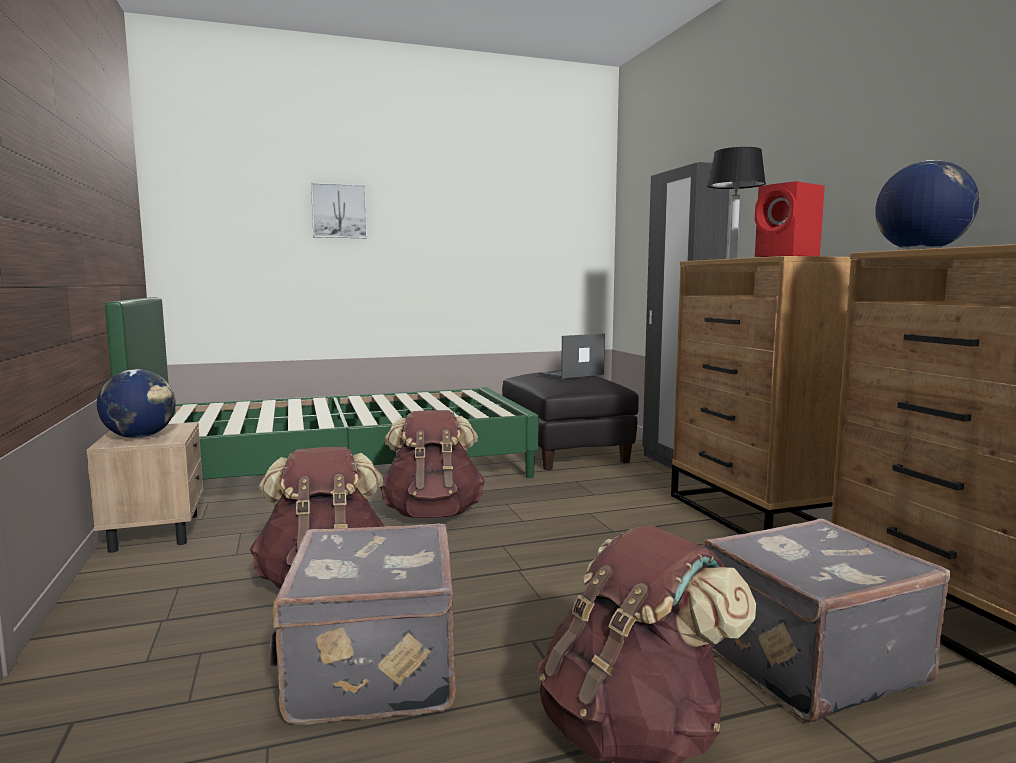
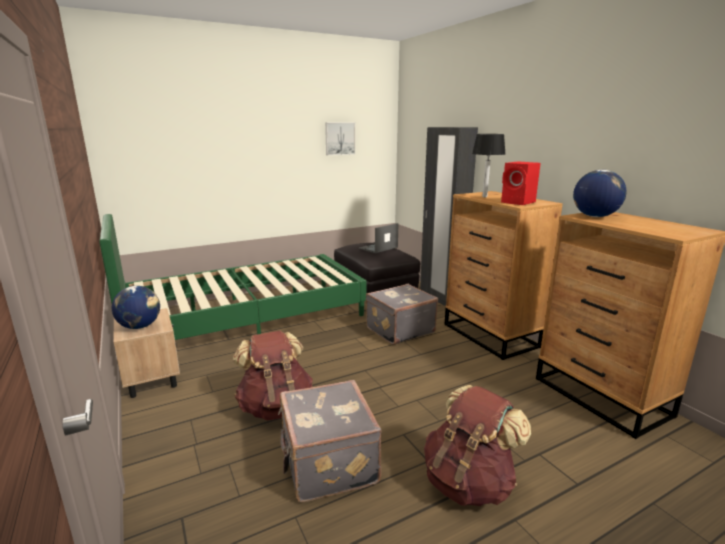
camera: 10 degrees left, 10 degrees up
(339, 211) = (224, 146): picture -> picture (339, 138)
(433, 513) = (316, 349): brown backpack -> none
(807, 662) = (537, 431): grey suitcase -> grey suitcase (399, 330)

